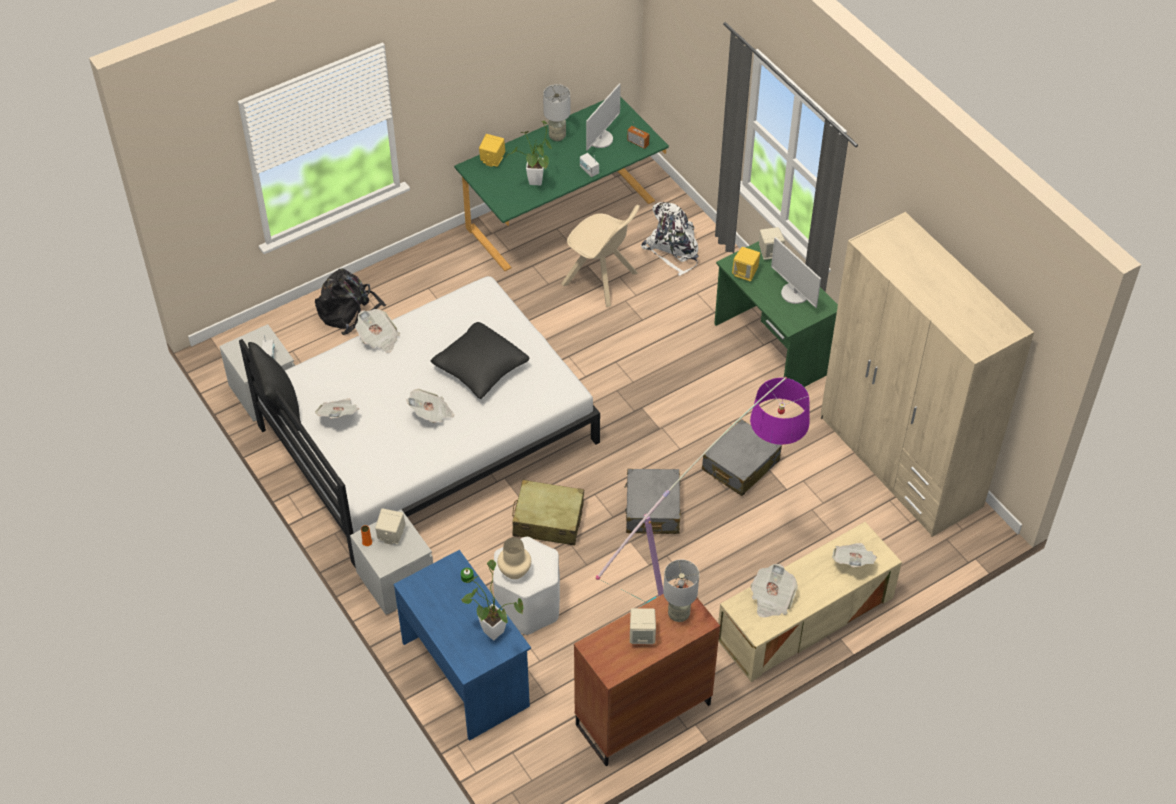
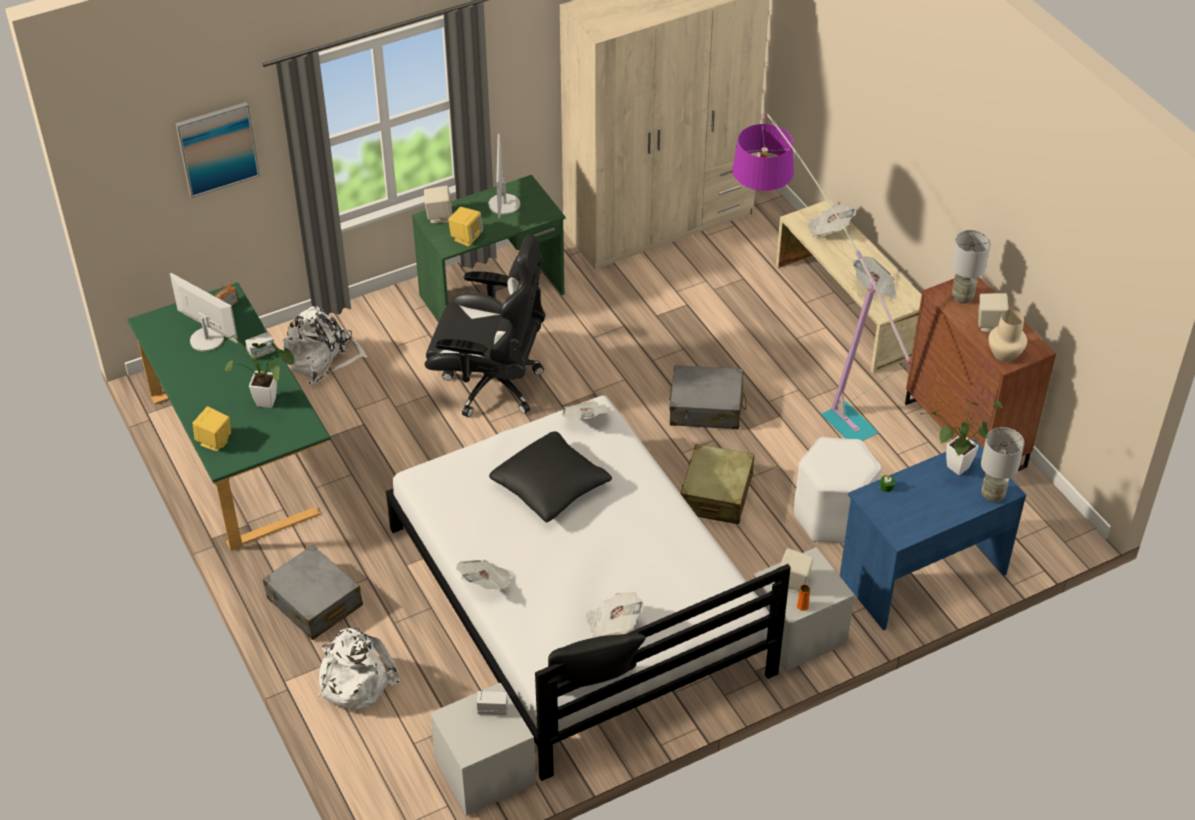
camera: 85 degrees left, 5 degrees down
(348, 311) = (354, 679): black backpack -> white backpack
(431, 414) = (619, 534): newspaper -> newspaper (585, 419)
(514, 571) = (848, 472): beige vase -> beige vase (1004, 354)
(557, 136) = (190, 377): grey table lamp -> grey table lamp (993, 494)
(601, 280) = (356, 425): beige chair -> none
(659, 356) = (487, 385): none -> black office chair
(705, 54) = (217, 148): none -> picture
(740, 465) = (652, 335): grey suitcase -> grey suitcase (315, 602)
(795, 293) = (503, 204): monitor -> monitor turned 120 degrees clockwise

